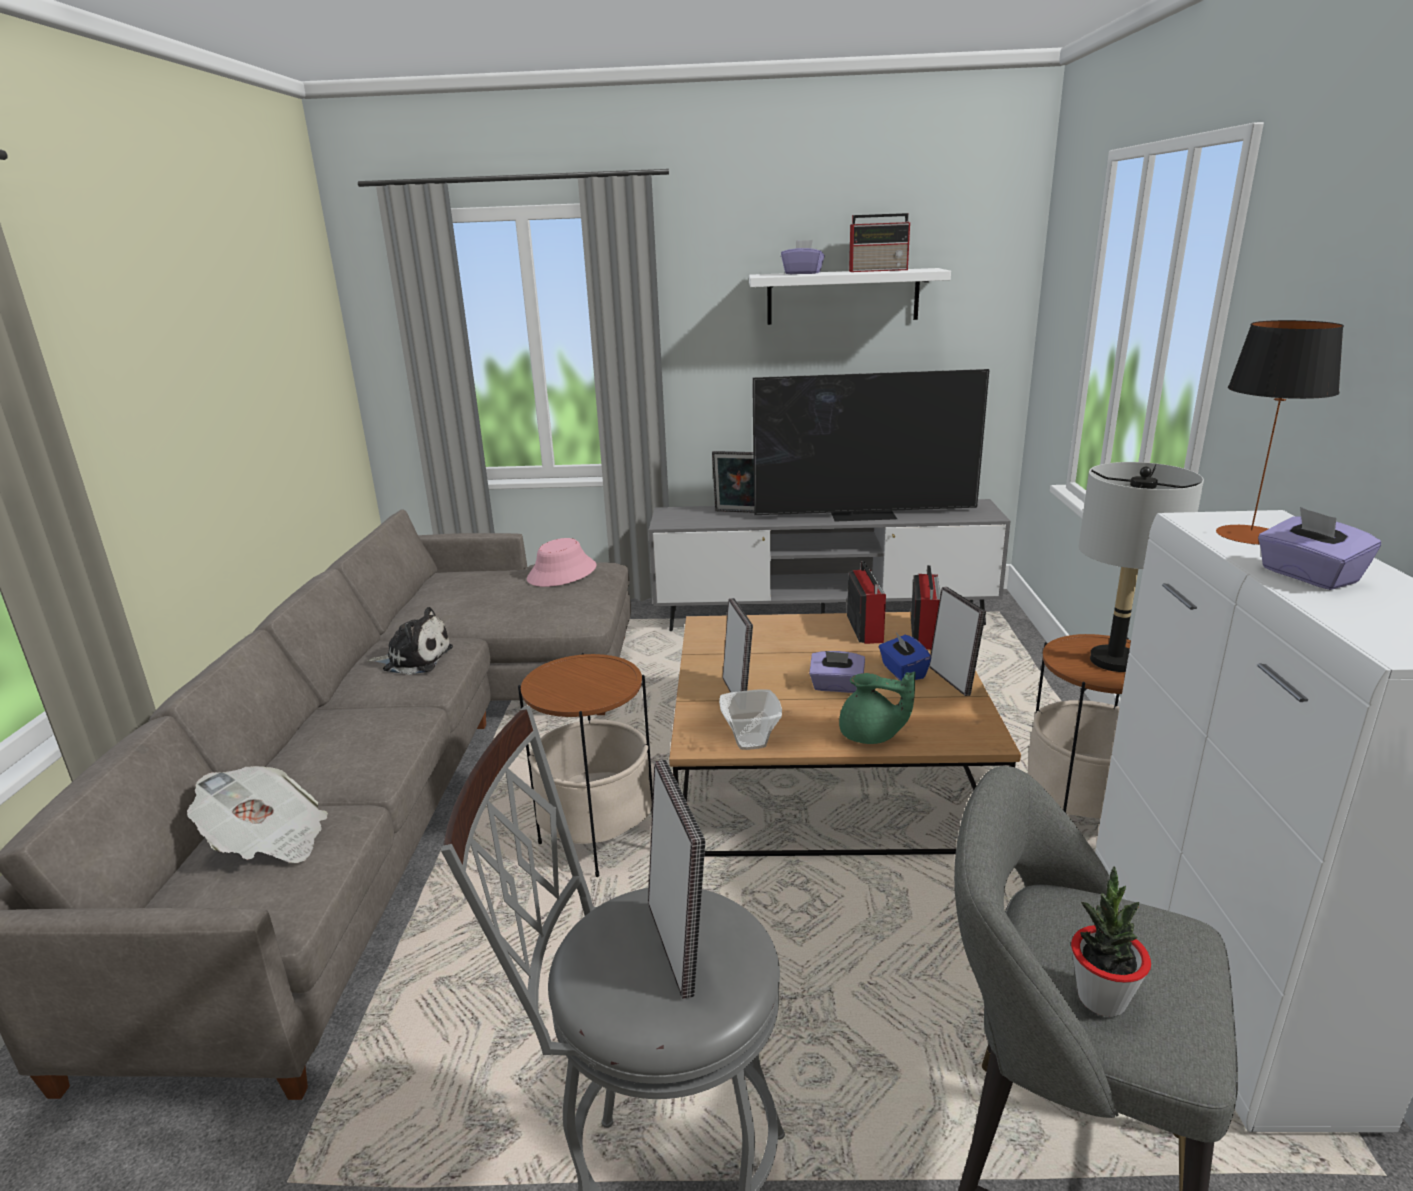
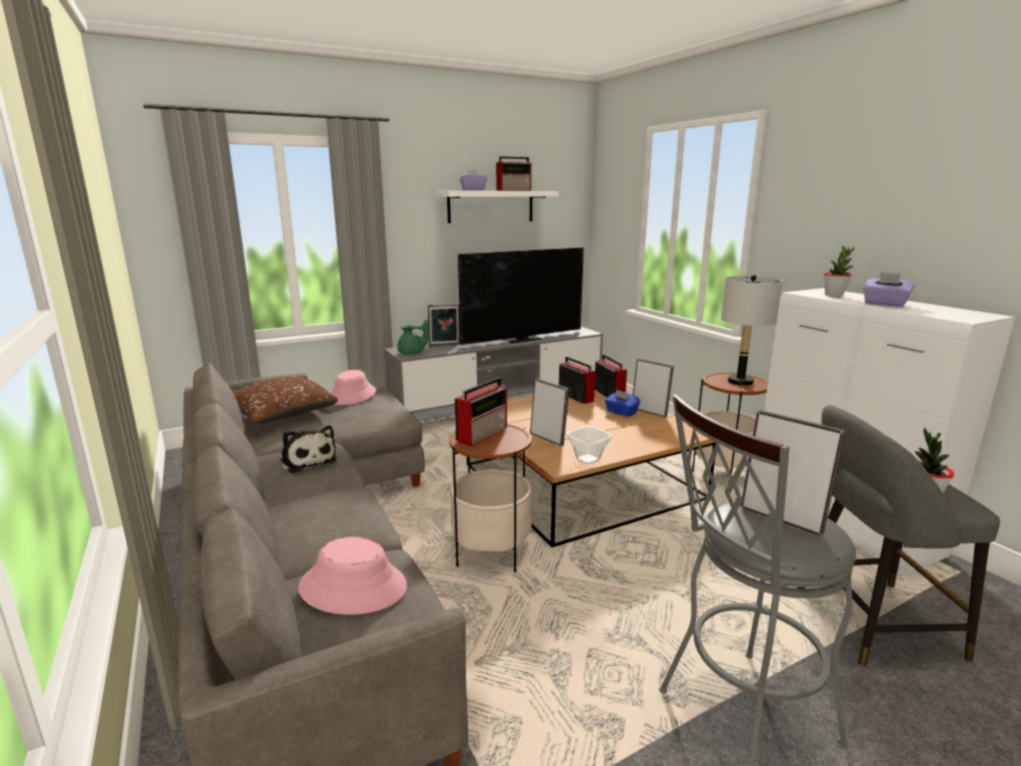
camera: 30 degrees left, 5 degrees down
(268, 841) = (353, 587): newspaper -> pink hat
(414, 659) = (307, 461): plush toy -> plush toy turned 75 degrees clockwise
(457, 589) = (280, 416): none -> brown pillow
(578, 673) = (483, 434): none -> radio
(836, 686) = (597, 425): purple tissue box -> none
(871, 736) = (645, 443): green teapot -> green teapot (412, 353)
(1250, 535) = (834, 295): table lamp -> potted plant

